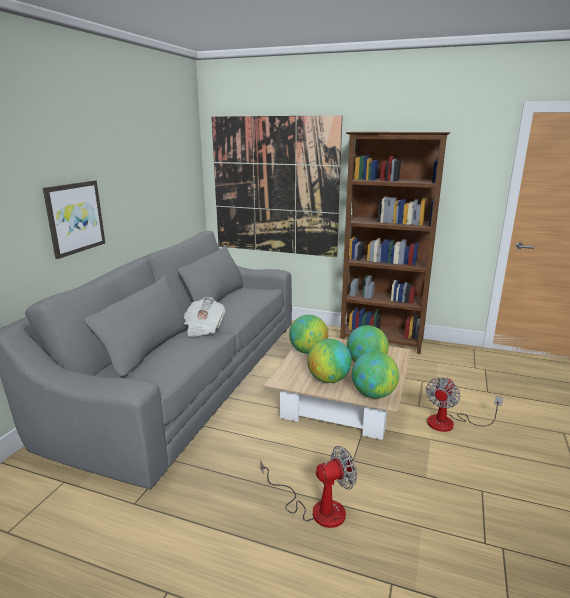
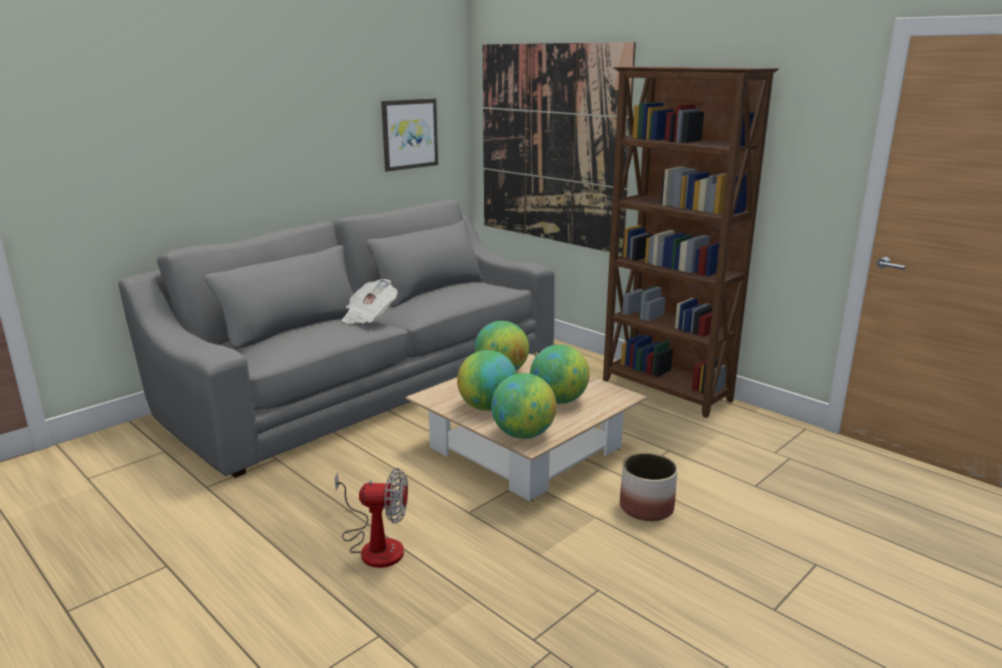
camera: 25 degrees right, 0 degrees up
(74, 218) = (248, 165): picture -> picture (409, 134)
(450, 423) = (647, 507): fan -> planter

